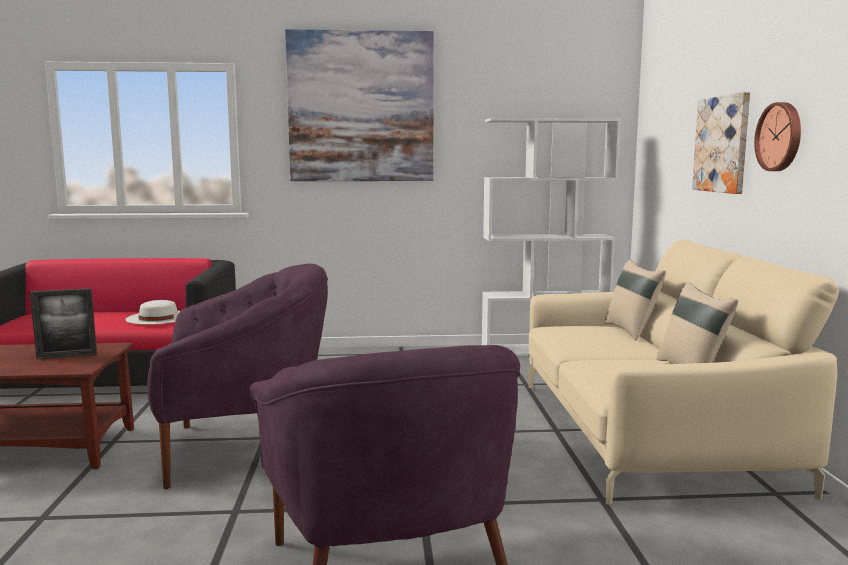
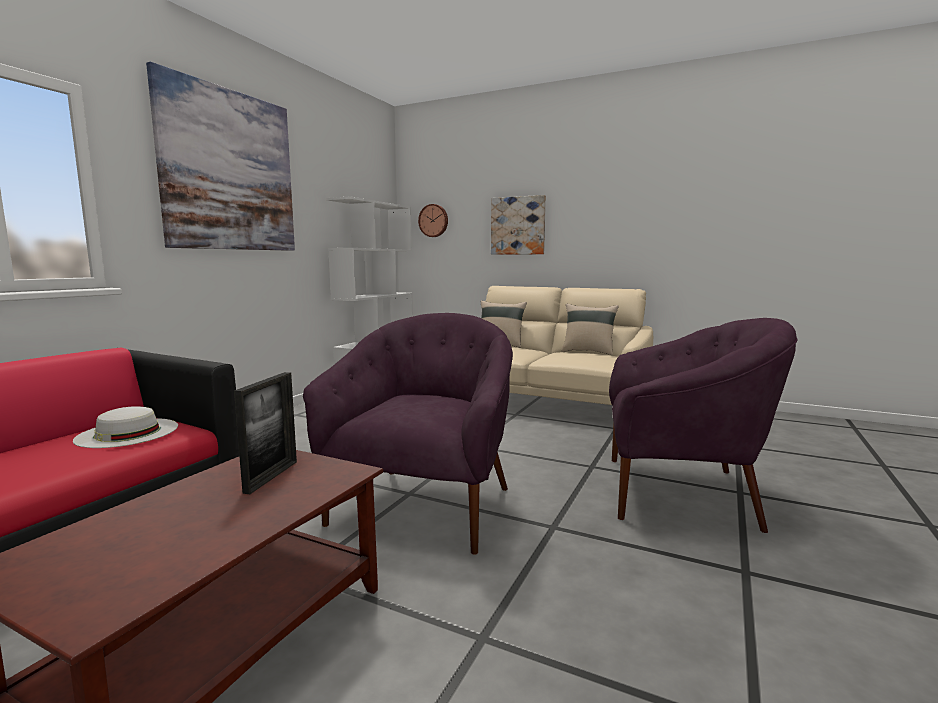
camera: 60 degrees left, 0 degrees up
(780, 137) = (578, 221): wall clock -> wall clock (434, 220)

